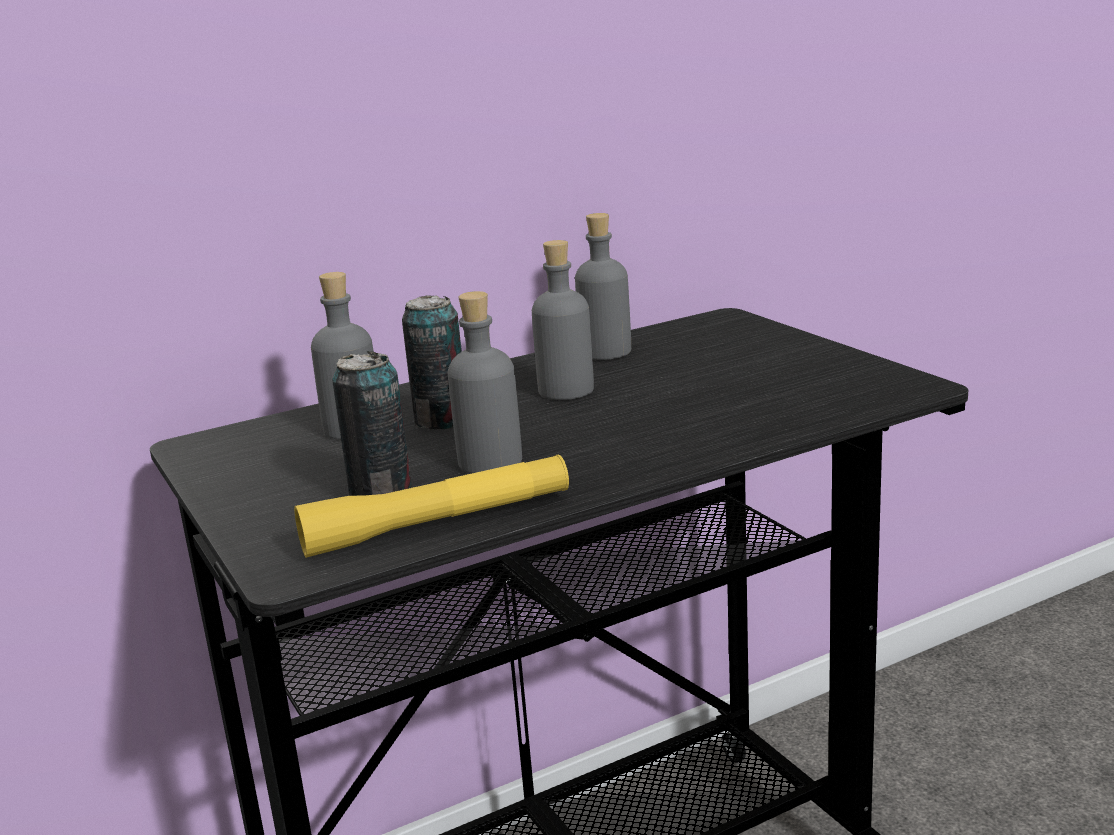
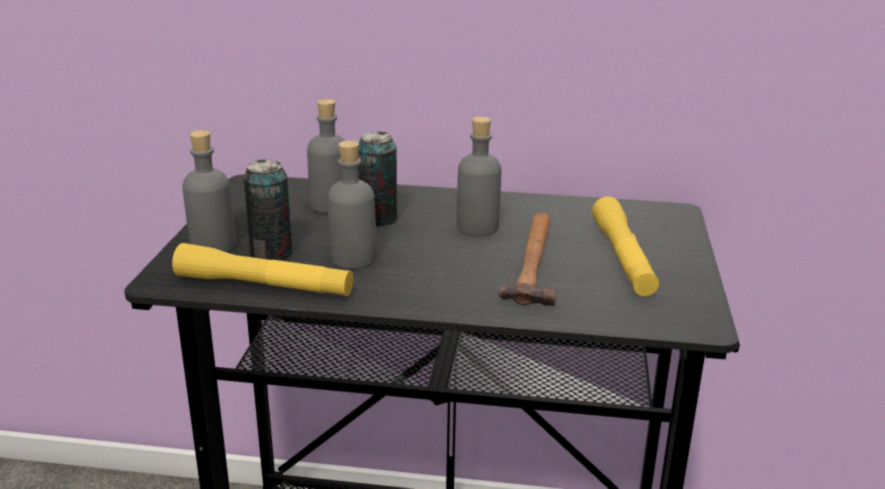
camera: 35 degrees right, 5 degrees up
(605, 351) = (550, 208): grey bottle -> grey bottle (213, 246)
(684, 396) = (535, 262): none -> hammer
(755, 365) = (623, 258): none -> yellow flashlight

